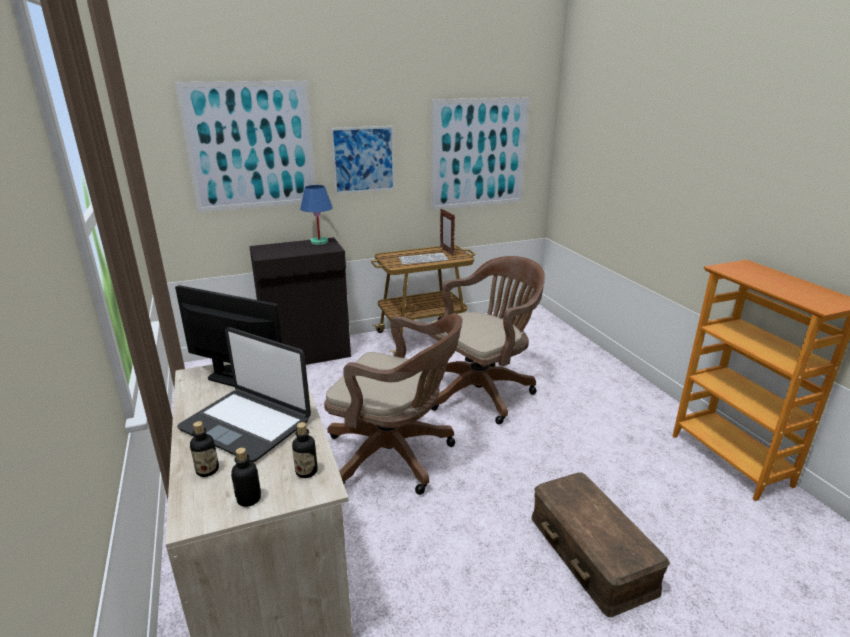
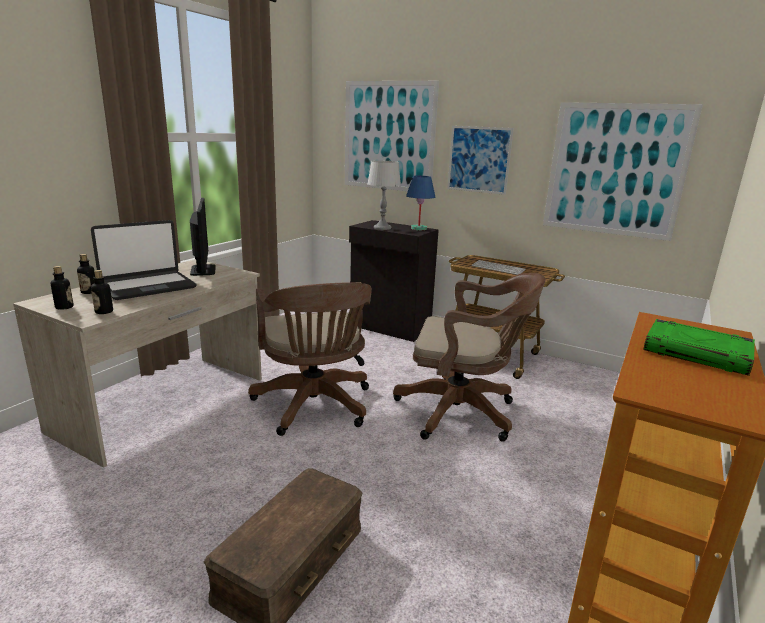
camera: 50 degrees right, 5 degrees down
(247, 424) = (148, 286): laptop -> laptop turned 120 degrees counterclockwise
(291, 252) = (382, 228): none -> grey table lamp
(447, 251) = (535, 270): picture frame -> none
(774, 280) = (697, 353): none -> green book

